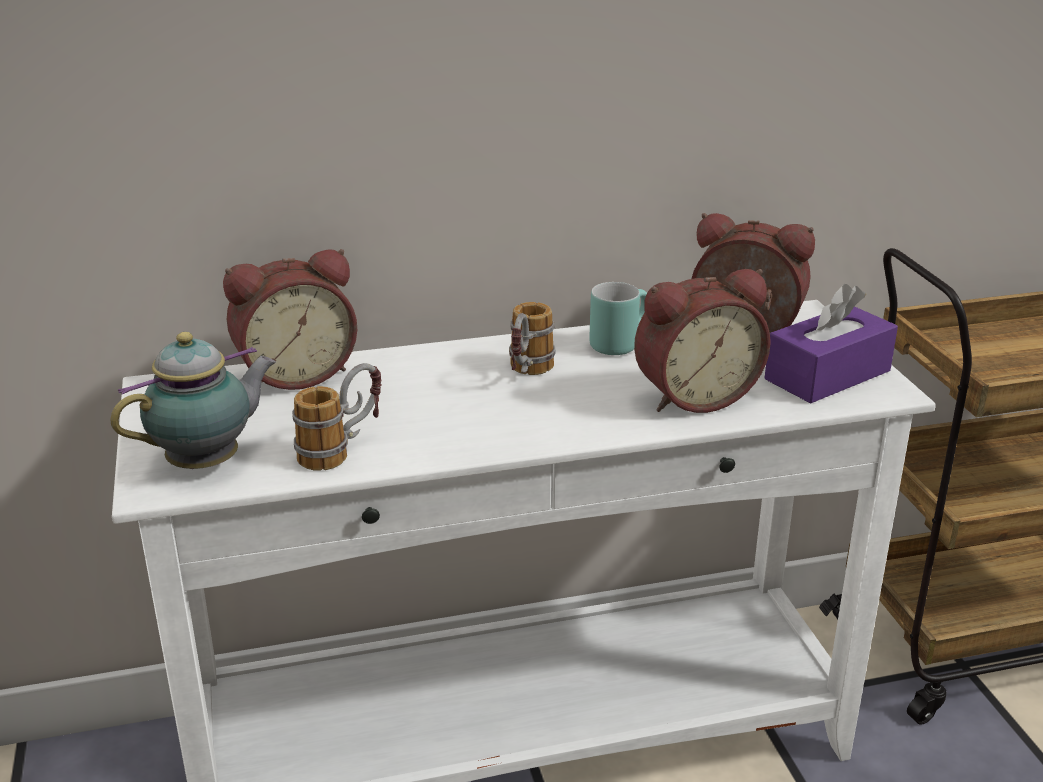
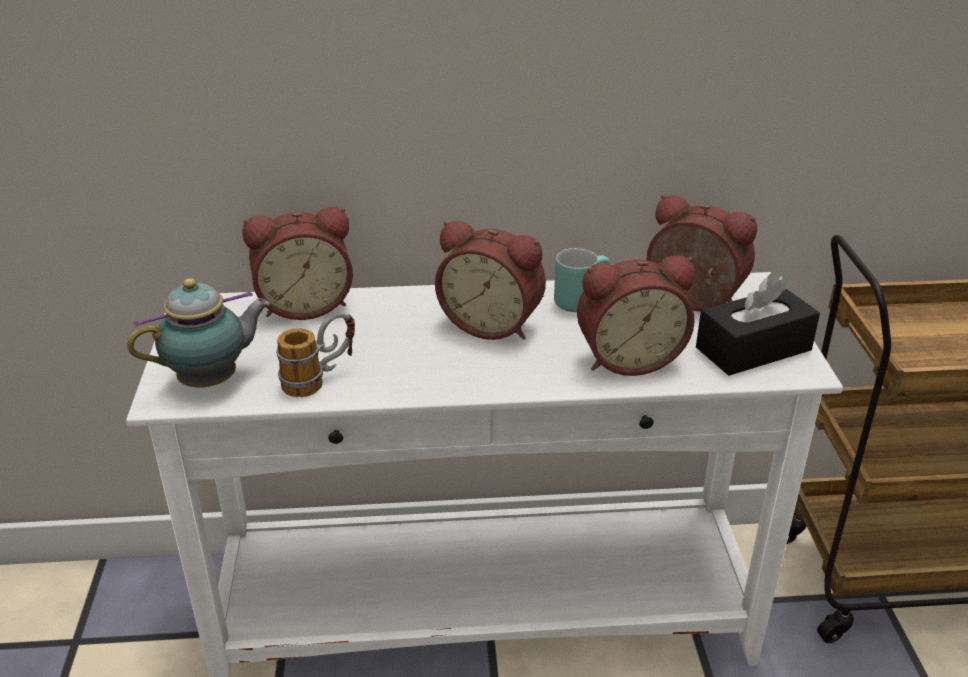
camera: 10 degrees right, 5 degrees up
(526, 374) = (492, 323): mug -> alarm clock
(827, 375) = (753, 349): purple tissue box -> black tissue box

